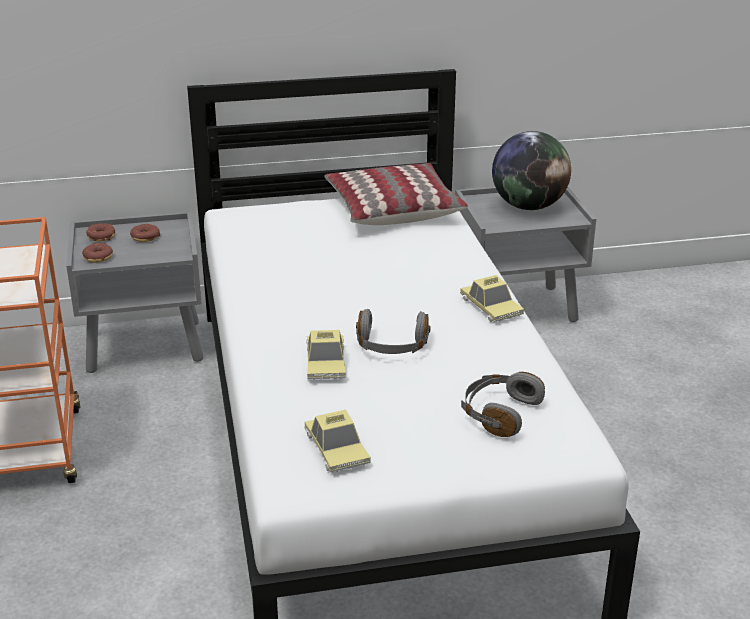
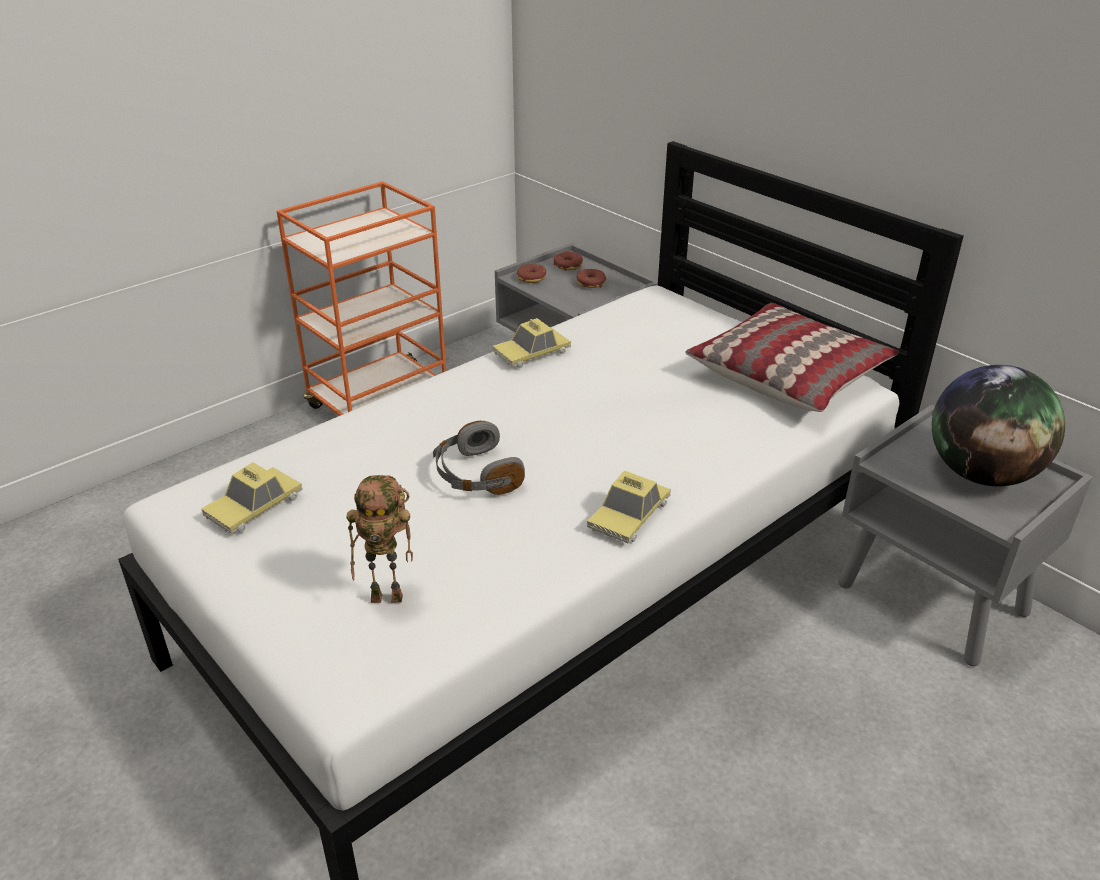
camera: 60 degrees right, 5 degrees up
(325, 363) = (409, 446): toy car -> toy car (532, 353)
(499, 413) = (389, 596): grey headphones -> toy robot

